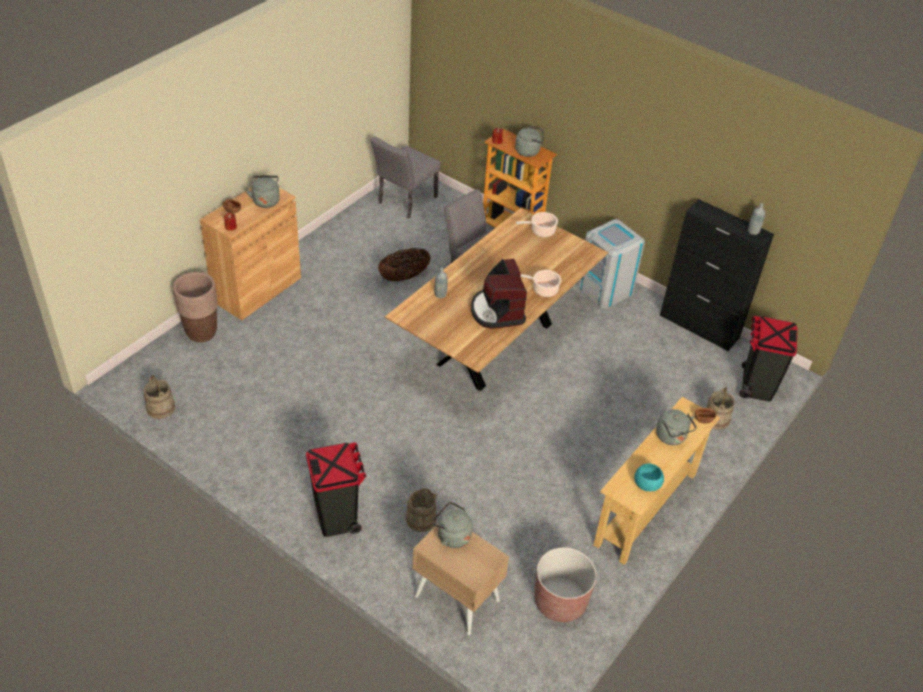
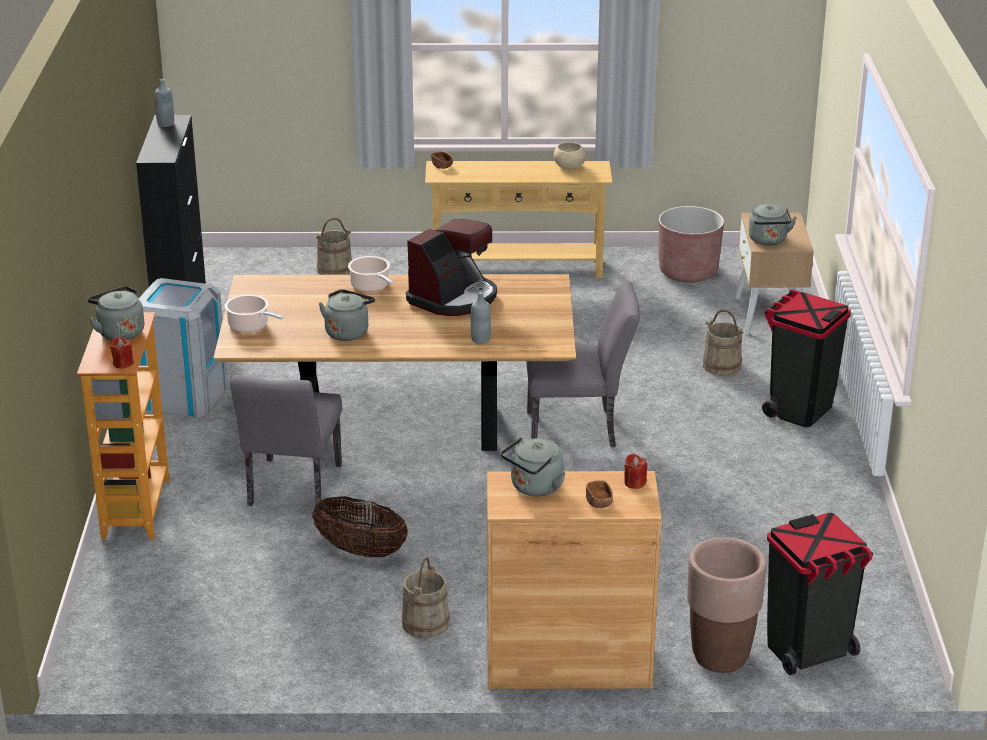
camera: 125 degrees left, 15 degrees down
(161, 408) = (877, 604): beige bucket -> beige bucket (425, 623)
(404, 202) = (167, 641): grey chair -> grey chair (579, 429)
(647, 484) = (569, 167): turquoise bowl -> beige bowl
(672, 437) = (491, 172): grey kettle -> grey kettle (348, 332)
(756, 386) = (247, 264): black trash can -> black trash can (809, 651)

